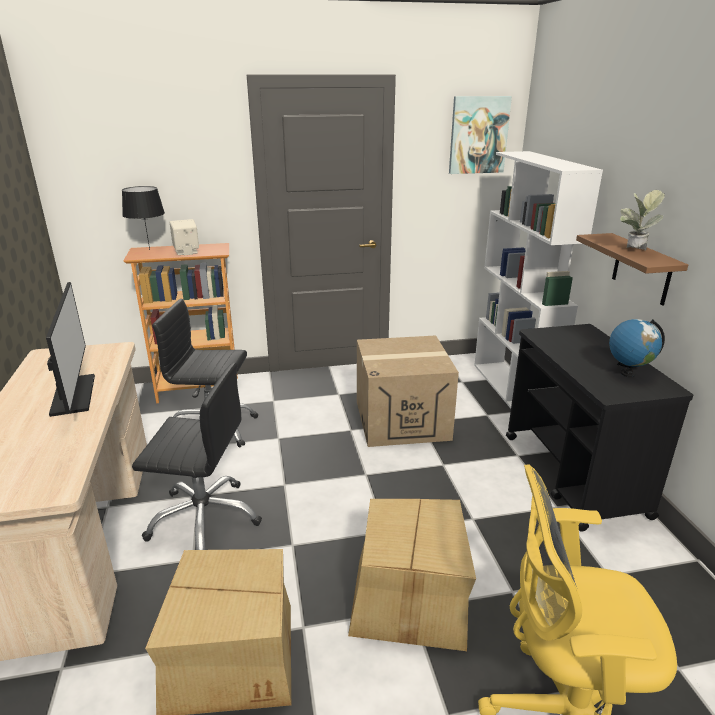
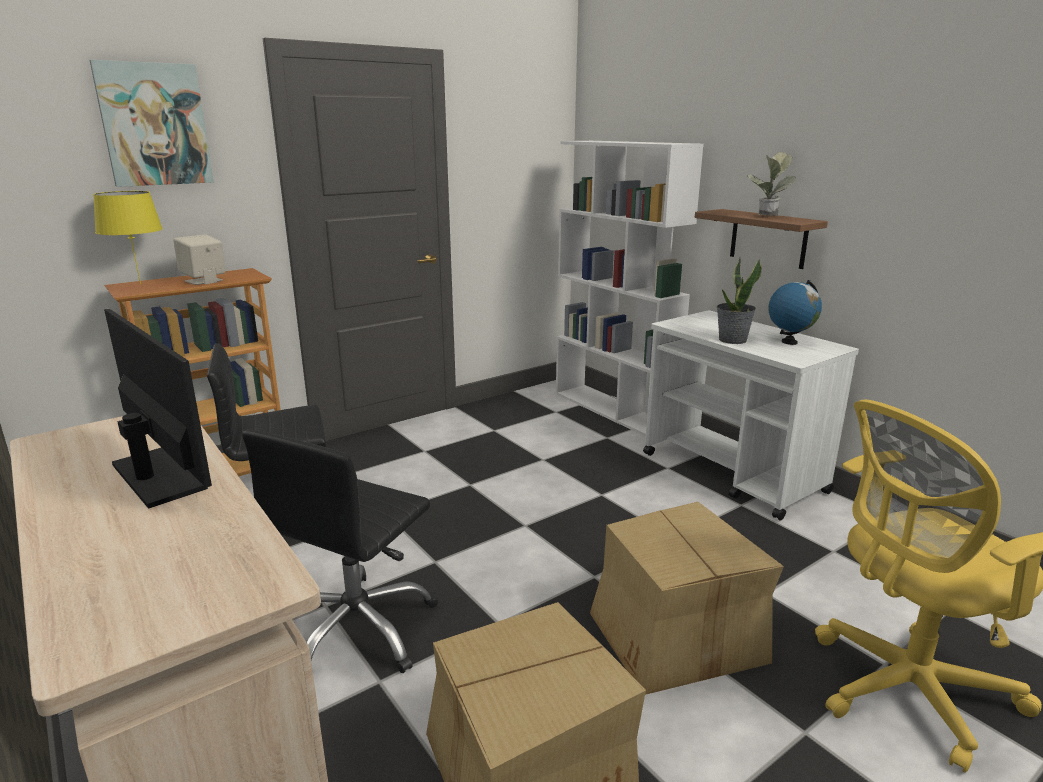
camera: 25 degrees left, 5 degrees down
(150, 249) = (141, 284): black table lamp -> yellow table lamp
(204, 518) = (357, 629): black office chair -> black office chair turned 135 degrees clockwise
(402, 420) = (521, 461): cardboard box -> none
(478, 135) = (532, 125): picture -> picture (154, 125)
(573, 361) = (732, 340): none -> potted plant
(574, 475) = (733, 473): black cart -> white cart

